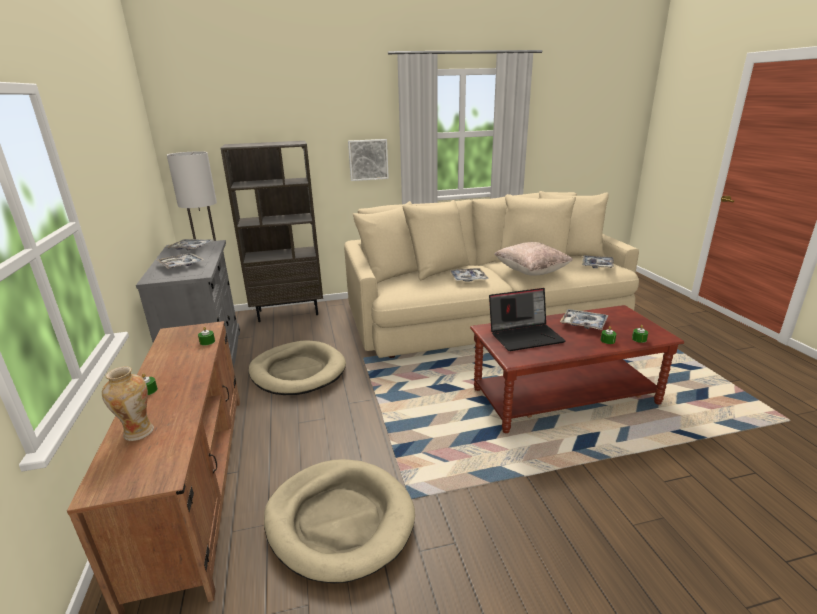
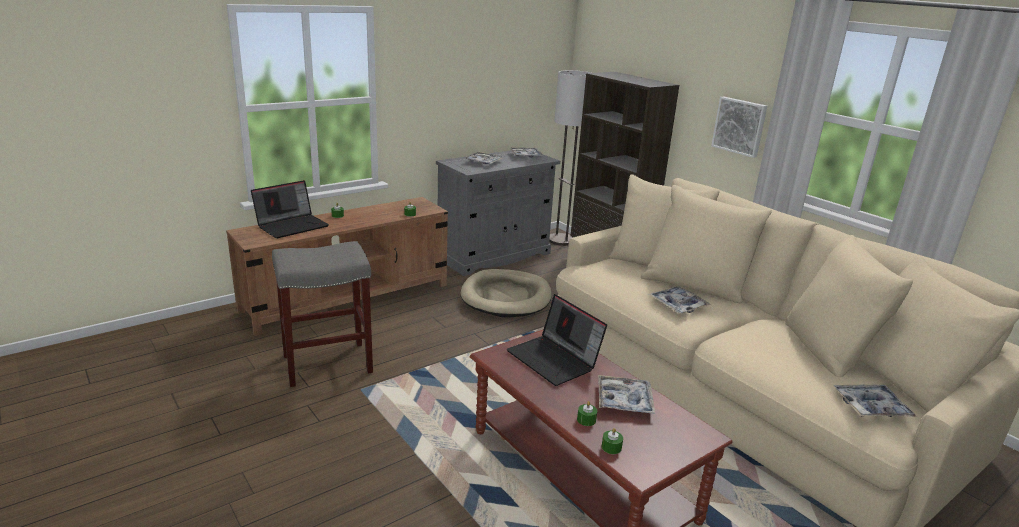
camera: 65 degrees right, 0 degrees up
(137, 432) = (292, 225): vase -> laptop
(340, 520) = (328, 363): beige dog bed -> grey stool
(531, 272) = (757, 347): beige pillow -> none

